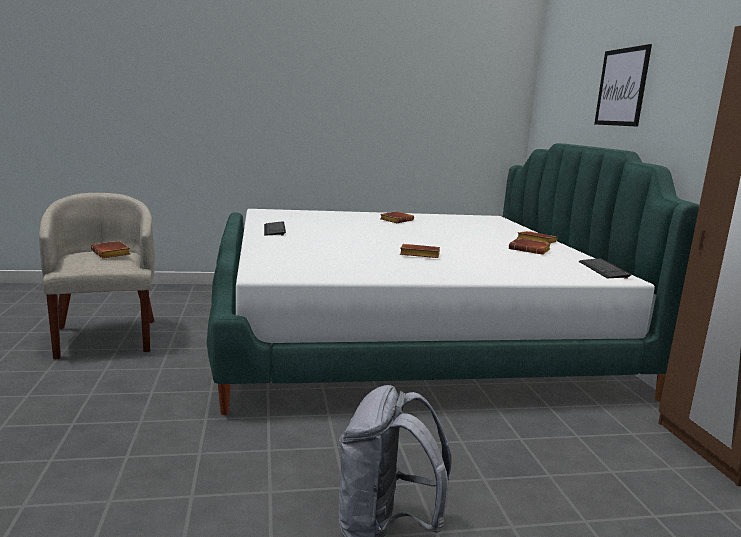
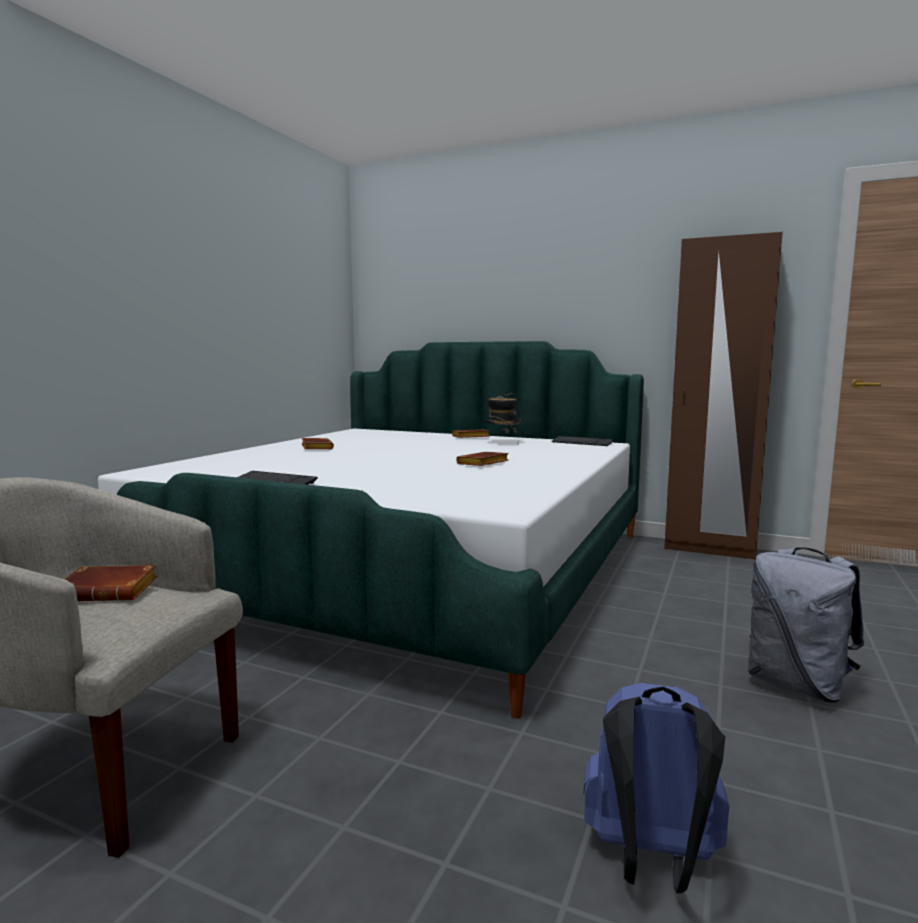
camera: 55 degrees left, 5 degrees down
(95, 480) = (651, 861): none -> blue backpack
(530, 250) = (501, 443): brown book -> hat
(621, 87) = (507, 286): picture -> none

